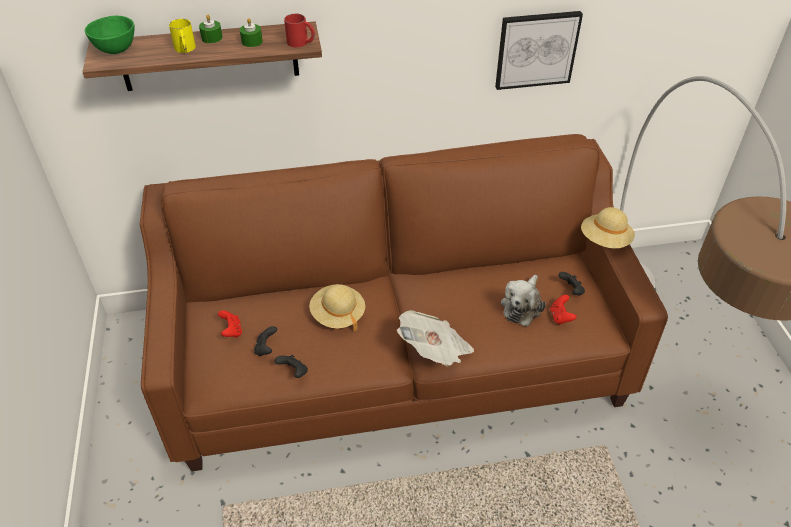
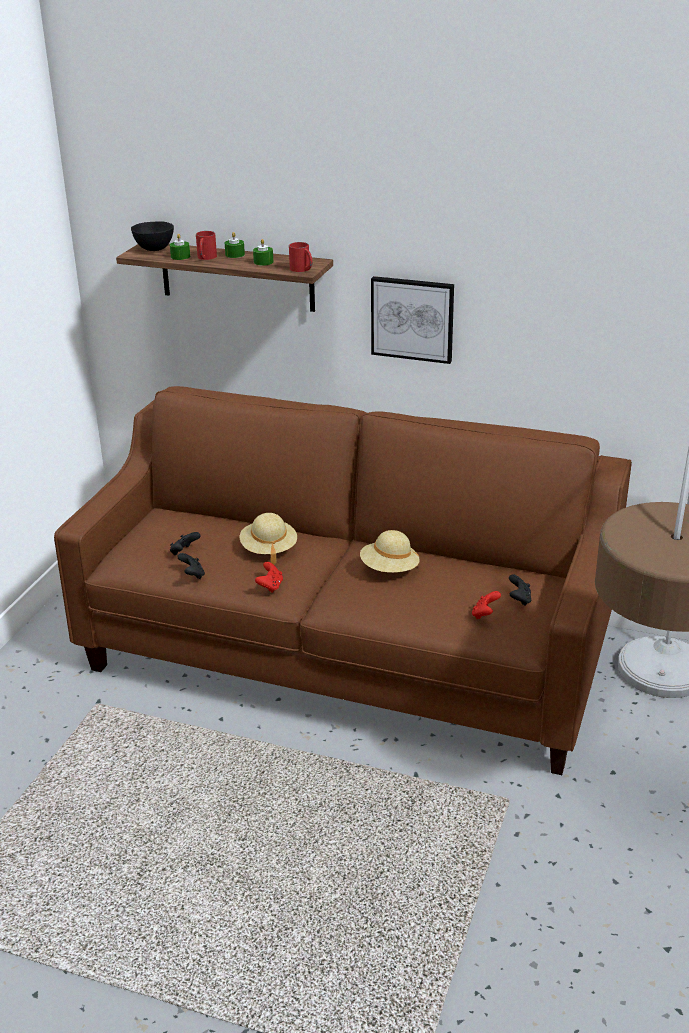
camera: 30 degrees right, 15 degrees down
(115, 50) = (153, 249): green bowl -> black bowl
(156, 54) = (180, 256): none -> green candle
(185, 49) = (205, 258): yellow mug -> red mug
(231, 331) = (167, 532): red game controller -> red game controller (270, 586)
(435, 350) = (332, 600): newspaper -> none
(522, 306) = (453, 595): plush toy -> none
(536, 49) = (560, 335): picture -> picture (412, 319)
(605, 240) = (579, 558): beige hat -> beige hat (389, 569)

